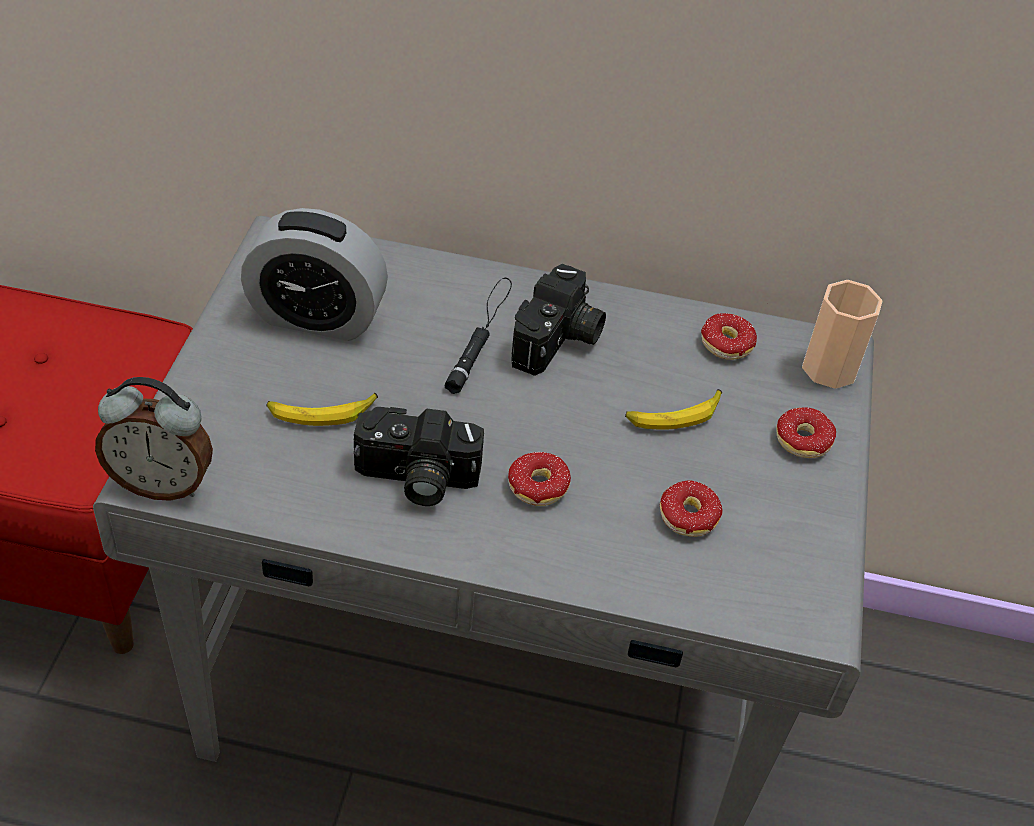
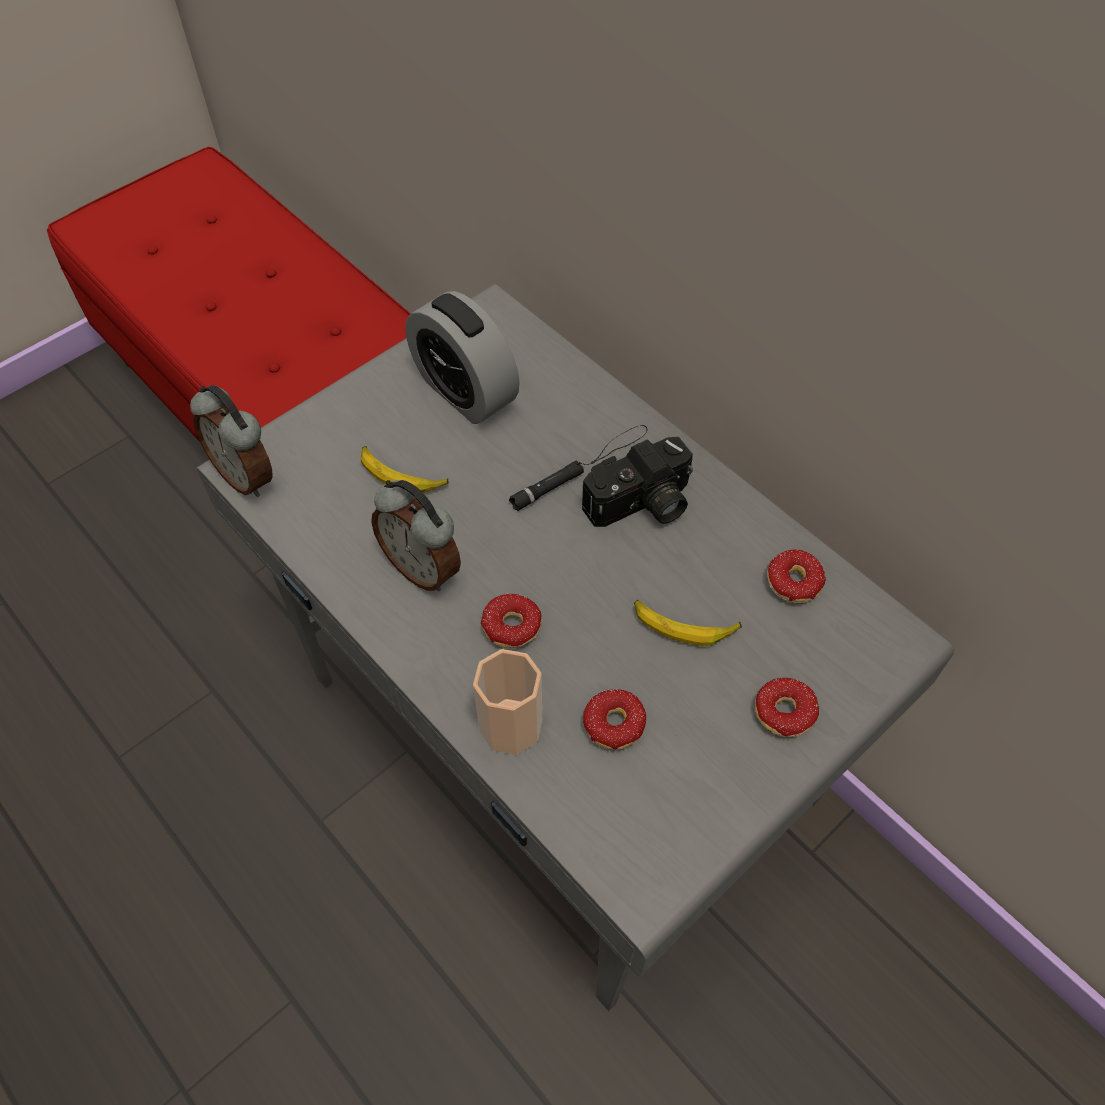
camera: 40 degrees right, 10 degrees up
(415, 479) = (423, 567): camera -> alarm clock
(829, 368) = (875, 657): cup -> cup (511, 726)

